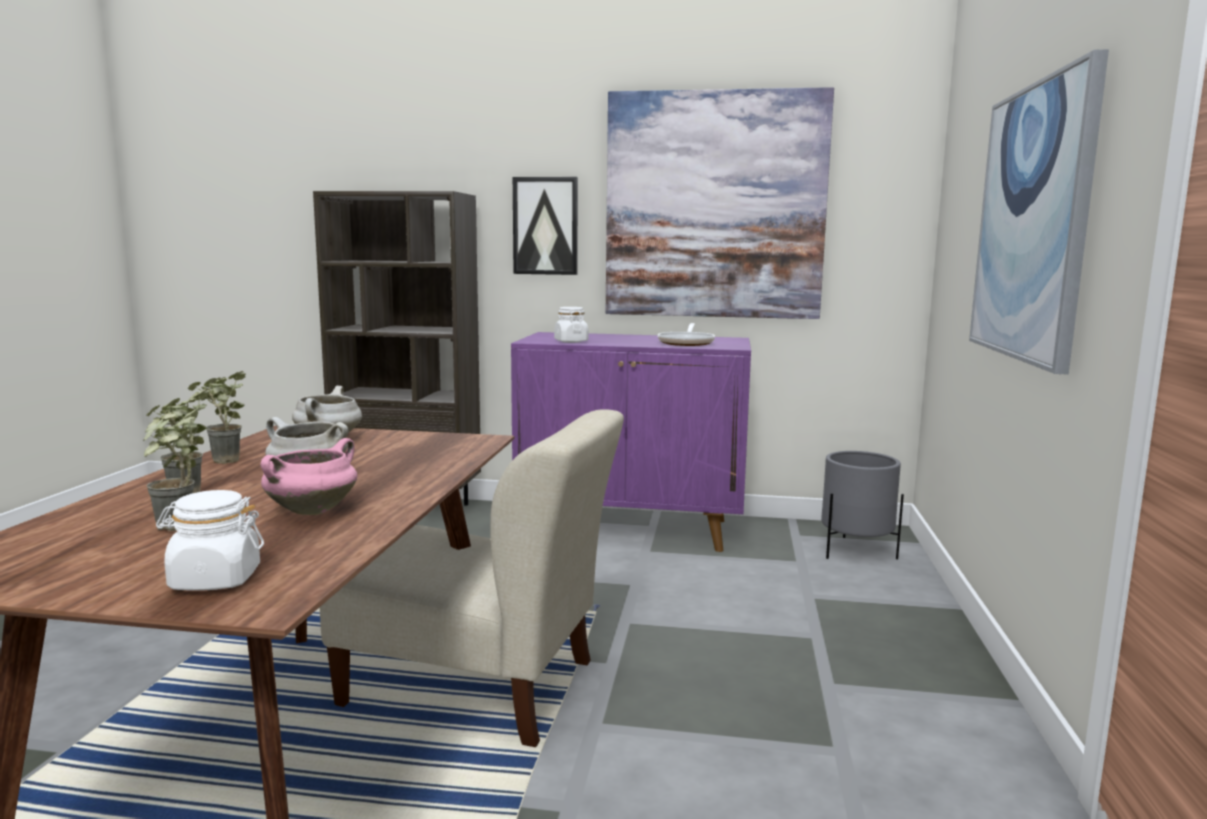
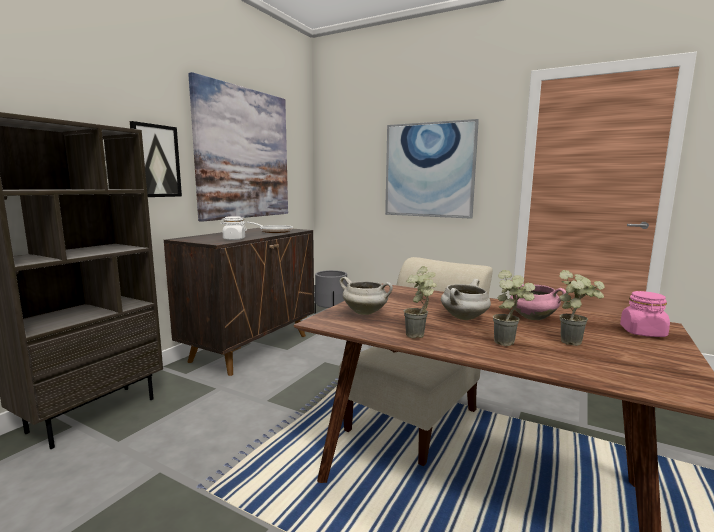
camera: 70 degrees left, 0 degrees up
(215, 580) = (643, 332): white jar -> pink jar
(633, 529) = (252, 347): purple cabinet -> brown cabinet

